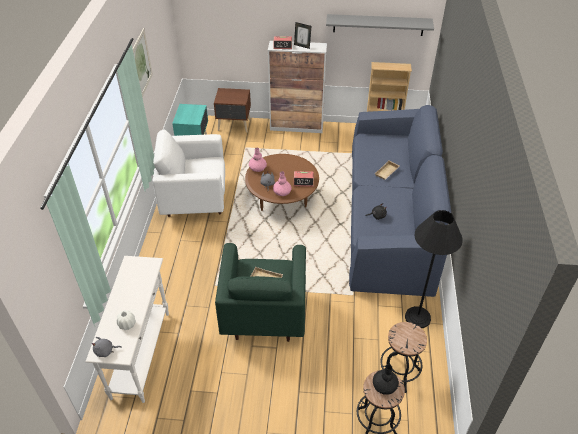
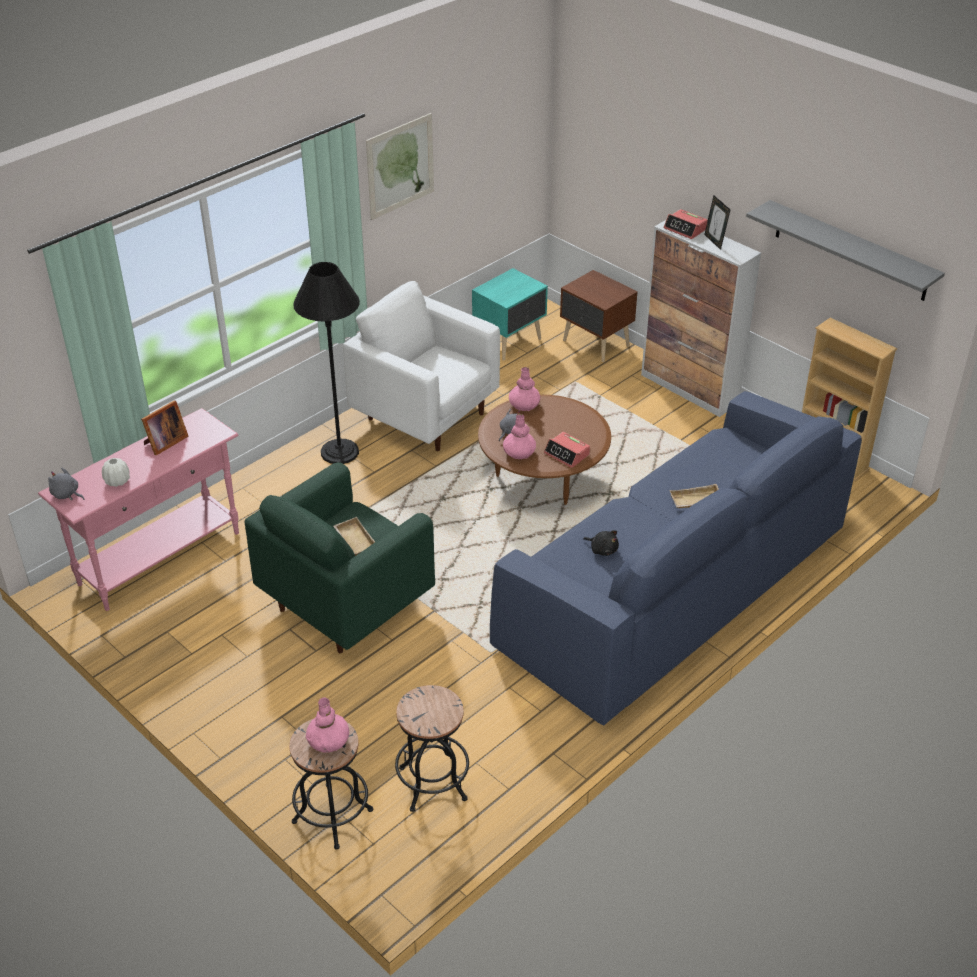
camera: 40 degrees right, 5 degrees down
(128, 287) = (164, 443): none -> picture frame
(141, 354) = (161, 558): white console table -> pink console table
(385, 385) = (328, 740): black vase -> pink vase
(418, 317) = (547, 738): black floor lamp -> black floor lamp (339, 452)

